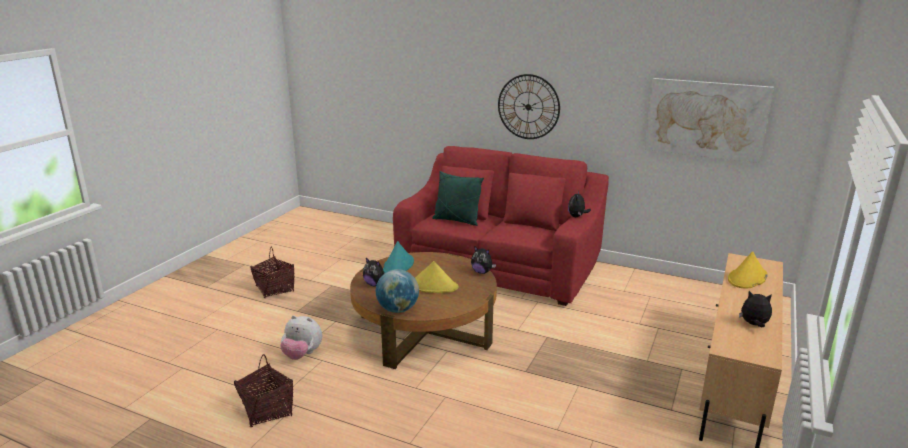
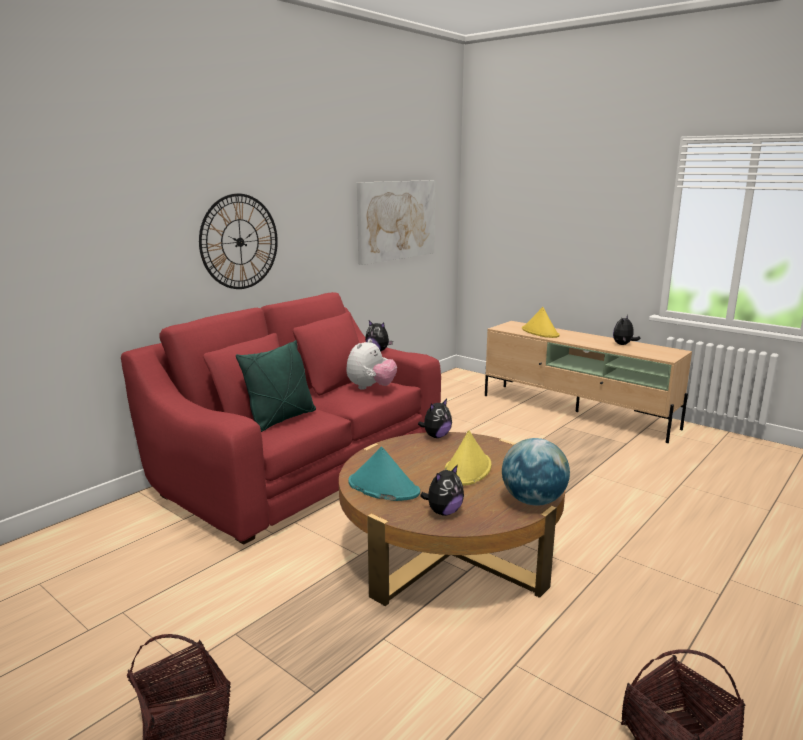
camera: 75 degrees left, 5 degrees down
(302, 355) = (492, 690): plush toy -> plush toy (371, 388)

